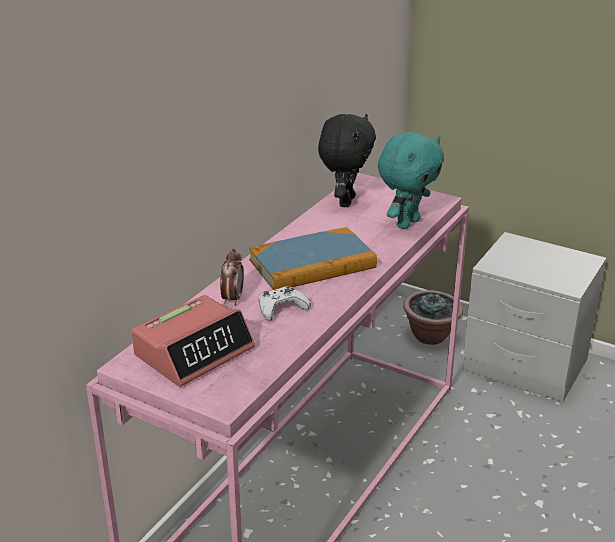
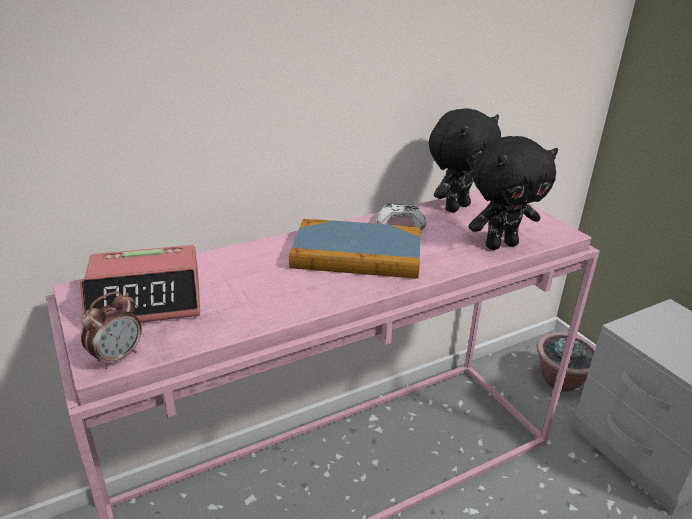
camera: 30 degrees right, 0 degrees up
(232, 298) = (244, 262): alarm clock -> alarm clock (117, 357)
(281, 308) = (276, 287): white game controller -> white game controller (400, 223)
(407, 223) = (500, 245): turquoise plush toy -> black plush toy

